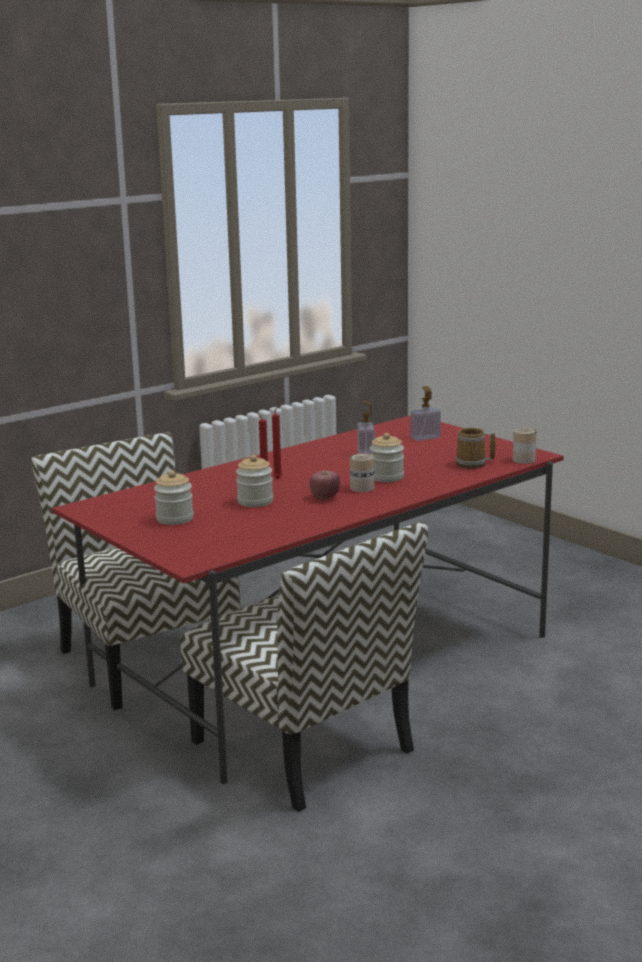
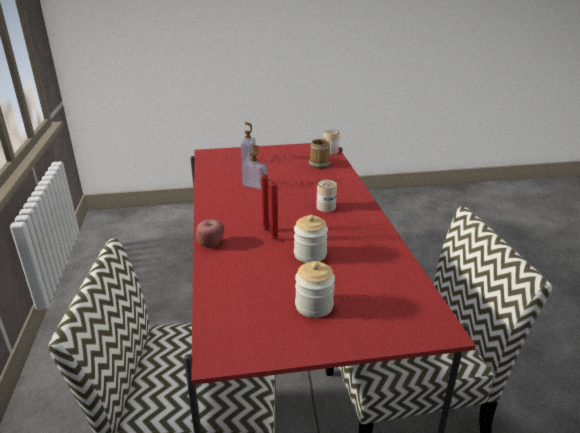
camera: 60 degrees left, 10 degrees up
(325, 497) = (332, 225): apple -> apple (210, 243)
(386, 477) = (313, 193): jar -> none

